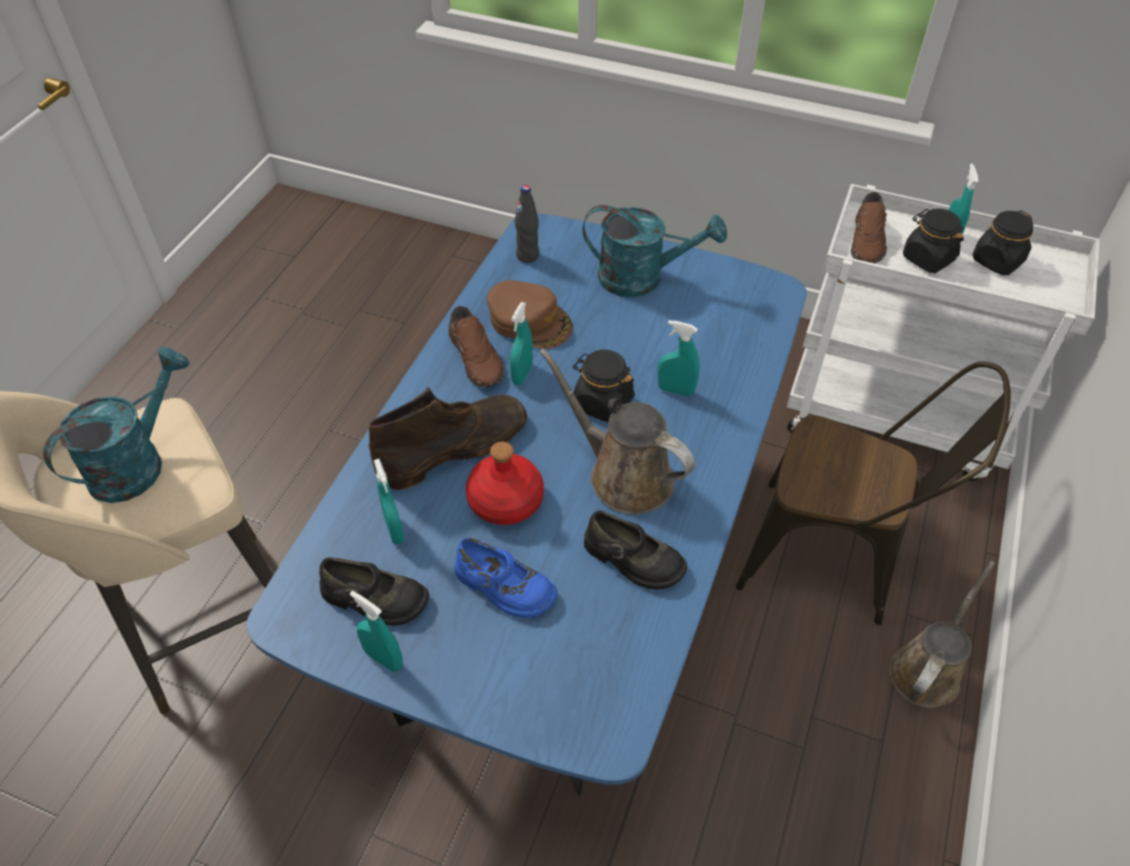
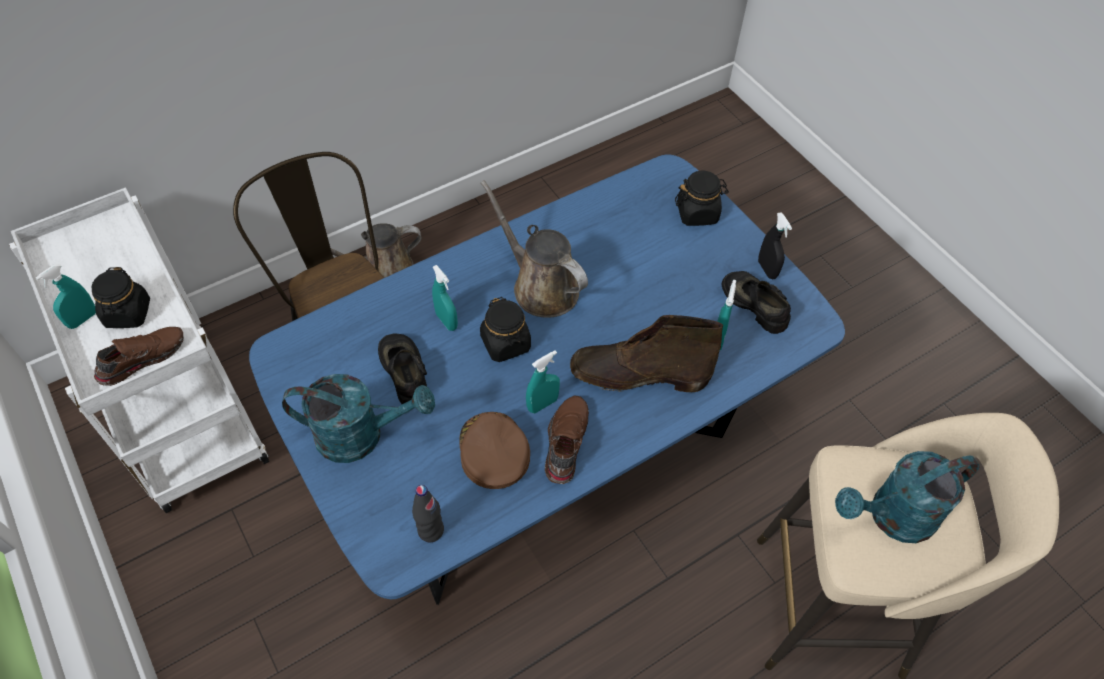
camera: 145 degrees left, 5 degrees up
(384, 658) = (767, 269): turquoise spray bottle -> black spray bottle
(504, 587) = (671, 266): blue shoe -> none
(506, 500) = (630, 315): red bottle -> none
(623, 475) = (540, 286): brown watering can -> brown watering can turned 150 degrees clockwise
(632, 560) = (583, 237): black shoe -> black shoe (405, 372)
(642, 278) = (361, 435): turquoise watering can -> turquoise watering can turned 135 degrees clockwise
(997, 261) = (88, 278): black jar -> black jar (697, 213)

